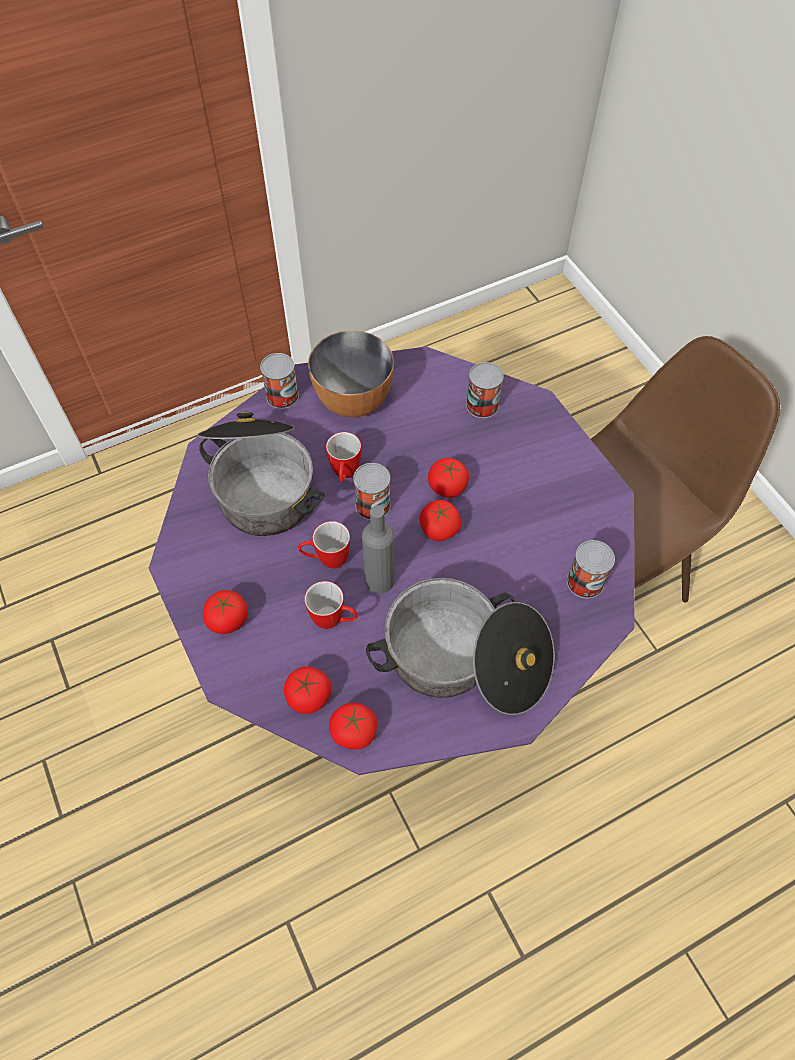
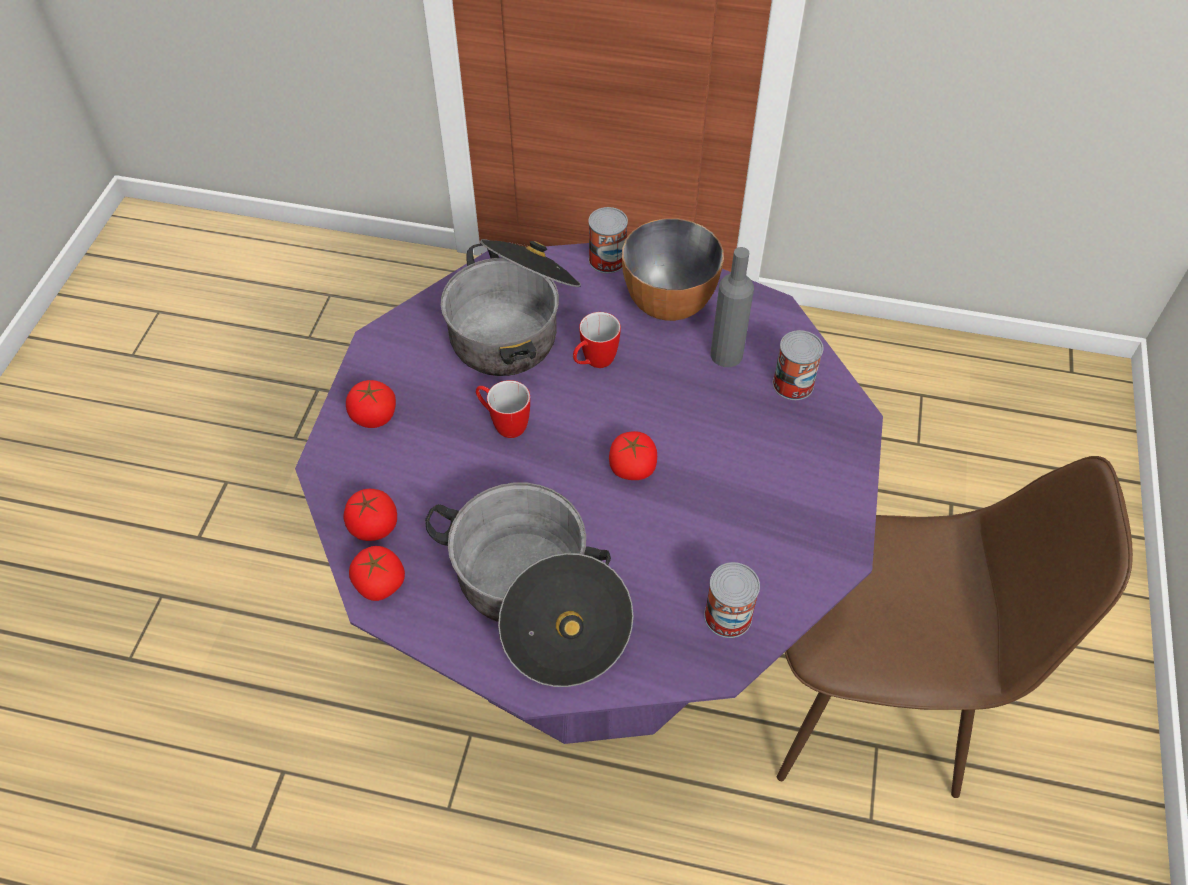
camera: 40 degrees right, 5 degrees down
(334, 620) = (458, 479): mug -> none
(373, 505) = (592, 405): can -> none
(379, 580) = (532, 474): grey bottle -> grey bottle (726, 354)
(447, 487) = (679, 435): tomato -> none

